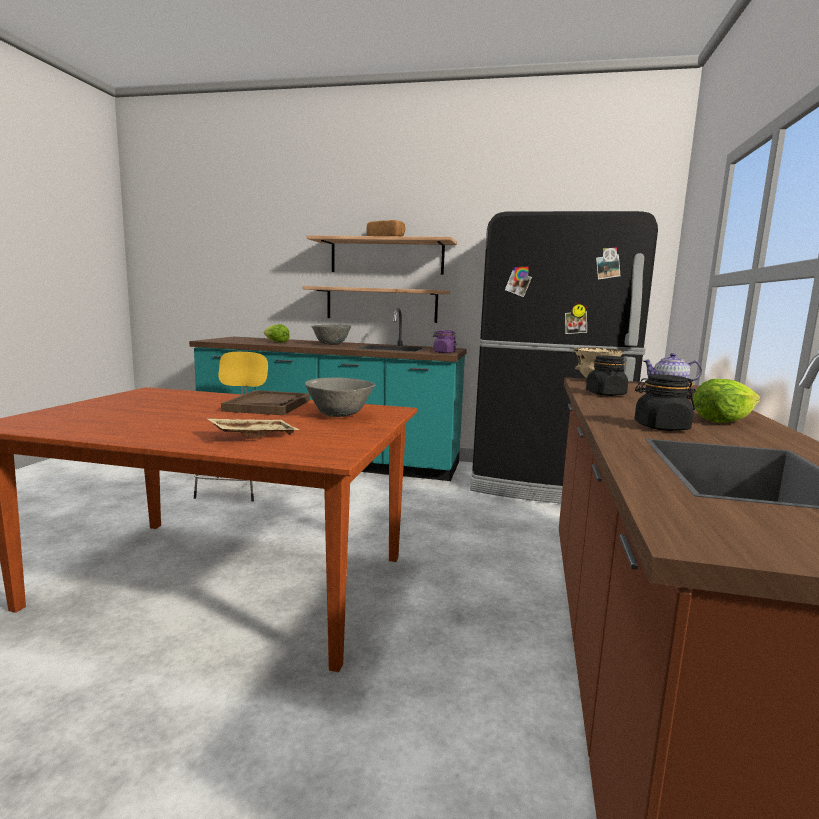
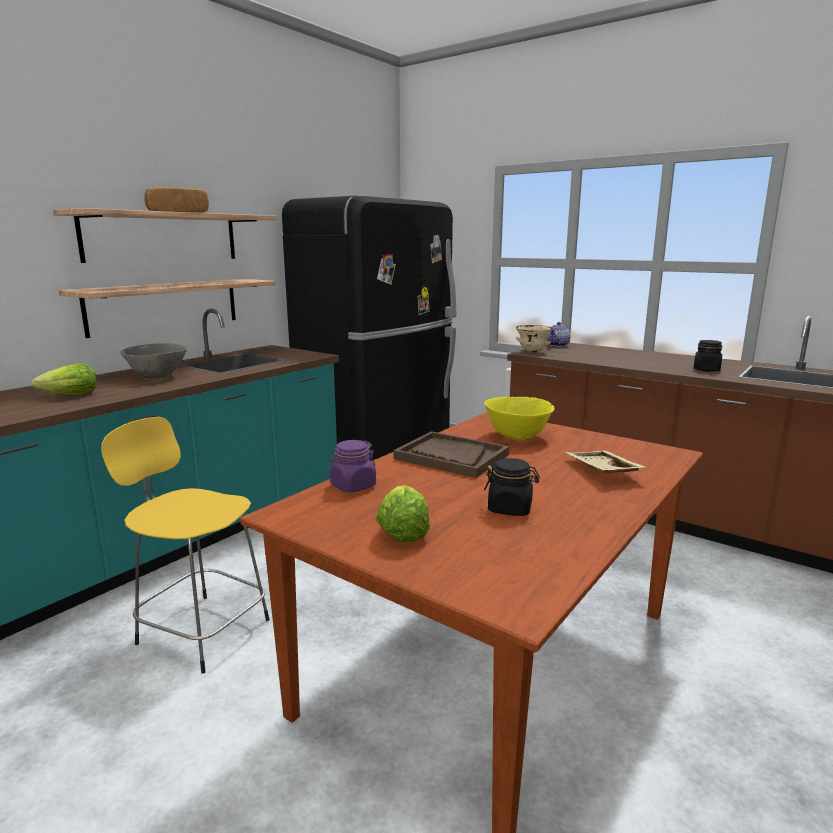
camera: 65 degrees left, 5 degrees up
(340, 415) = (516, 436): grey bowl -> yellow bowl
(443, 352) = (307, 354): purple jar -> purple jar (353, 486)
(606, 394) = (593, 359): black jar -> black jar (510, 508)
(723, 420) = (681, 359): lettuce -> lettuce (403, 531)

